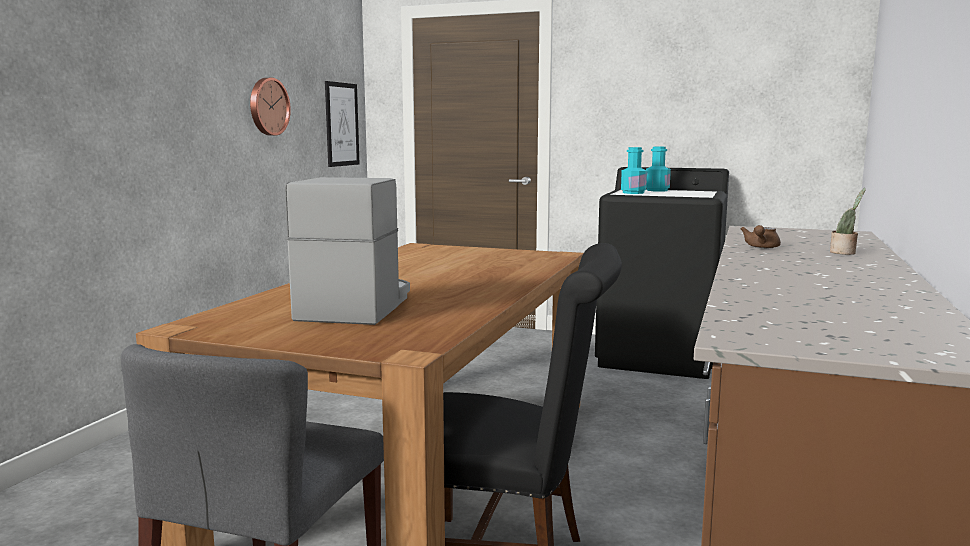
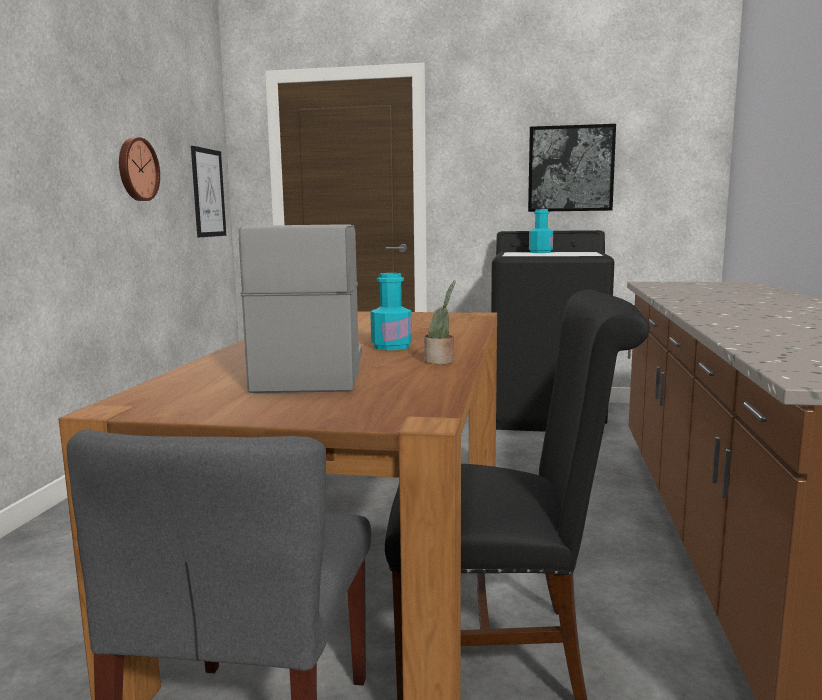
camera: 10 degrees left, 0 degrees up
(633, 193) = (522, 254): turquoise bottle -> turquoise bottle (391, 347)
(697, 104) = (570, 169): none -> picture
(761, 247) = (688, 297): brown teapot -> none
(844, 253) = (771, 298): potted plant -> potted plant (440, 361)

